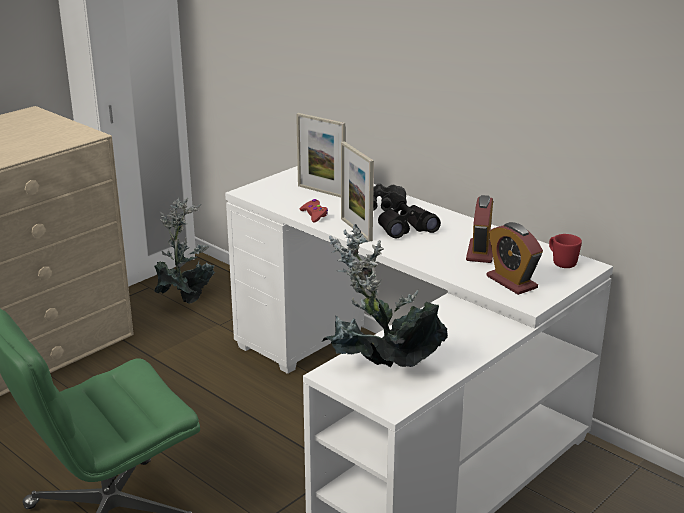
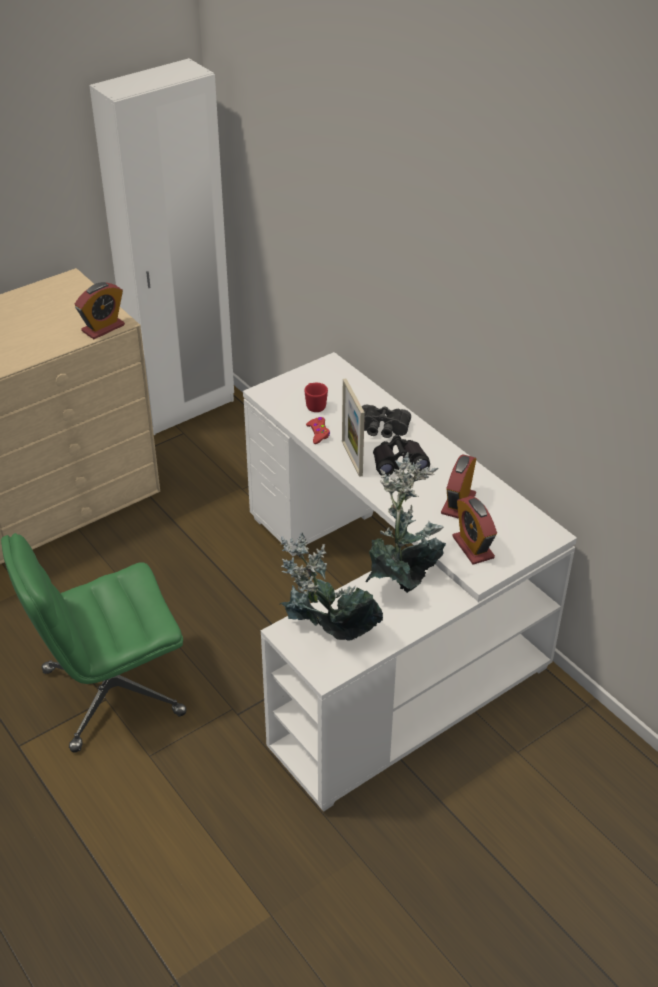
camera: 10 degrees right, 15 degrees up
(72, 139) = (103, 328): none -> alarm clock
(185, 298) = (216, 451): potted plant -> potted plant (402, 579)
(321, 191) = (333, 399): picture frame -> none
(561, 262) = (529, 527): red mug -> red mug (314, 405)

